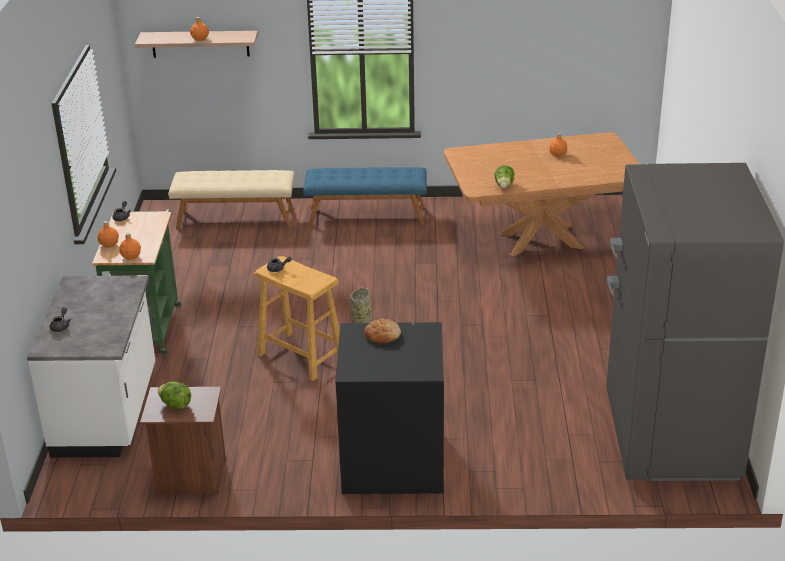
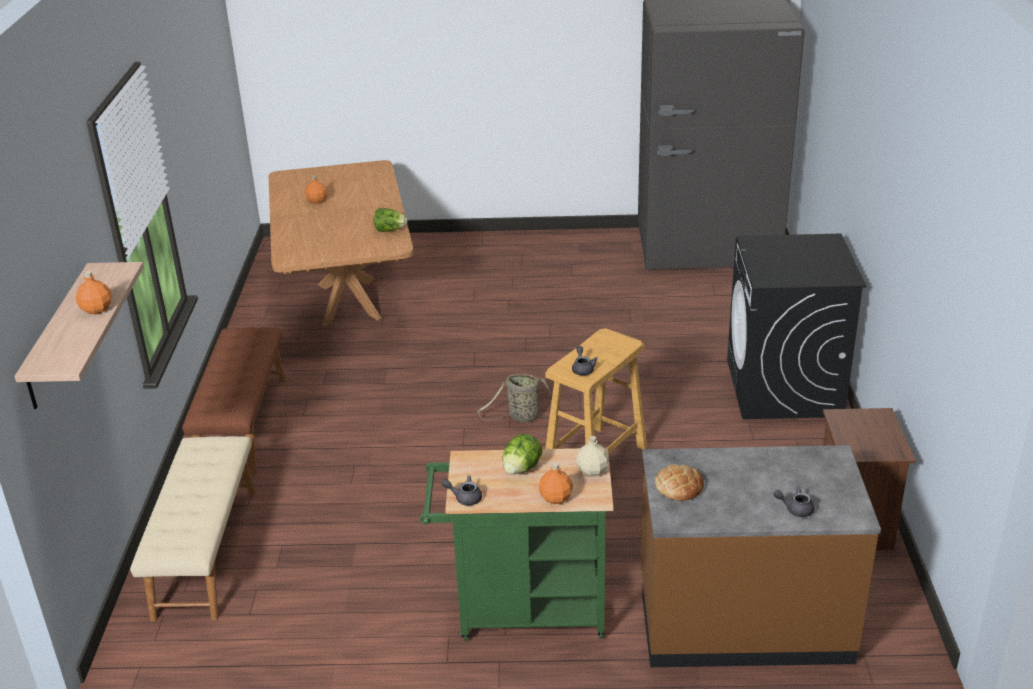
camera: 90 degrees left, 0 degrees up
(107, 412) = (743, 620): white counter -> brown counter
(131, 257) = (593, 471): orange bottle -> beige bottle
(176, 405) = (871, 437): lettuce -> lettuce (521, 468)
(367, 215) = (242, 424): blue bench -> brown bench
(383, 334) = (770, 264): bread -> bread (679, 487)

